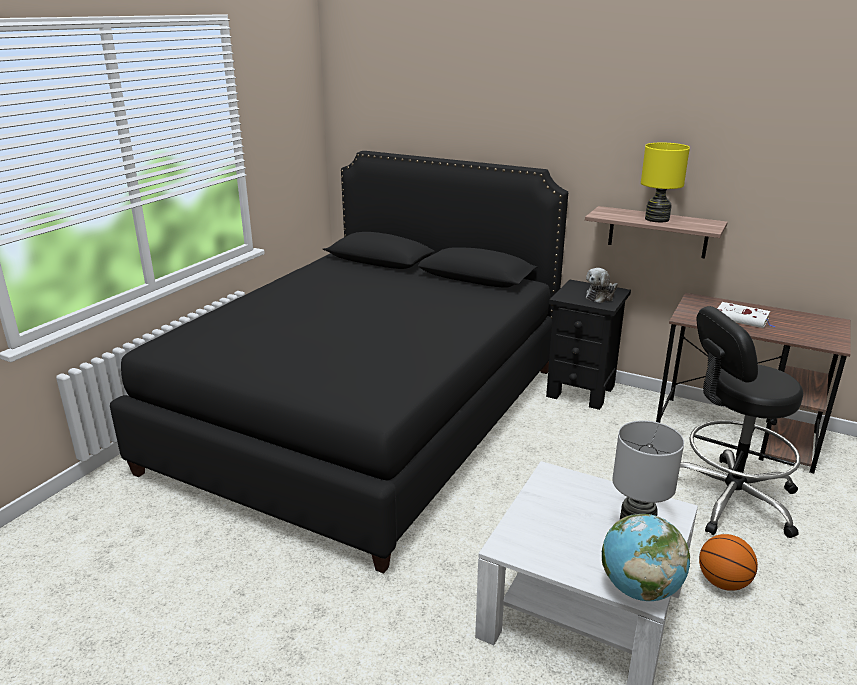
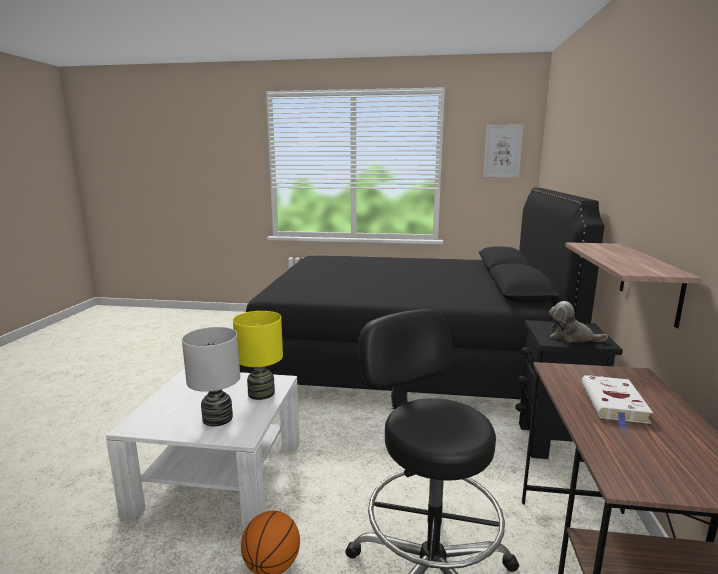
camera: 70 degrees right, 10 degrees down
(294, 106) = (502, 151): none -> picture
(639, 589) = (139, 423): globe -> none
(656, 219) = (619, 256): yellow table lamp -> yellow table lamp (261, 393)

